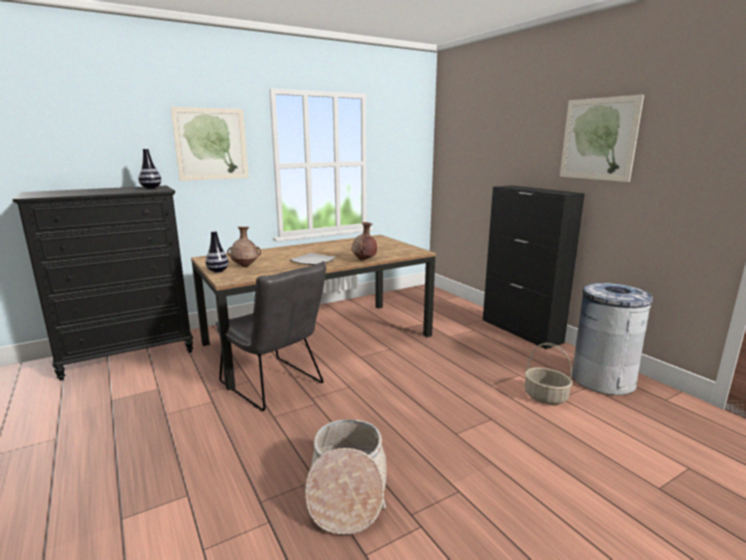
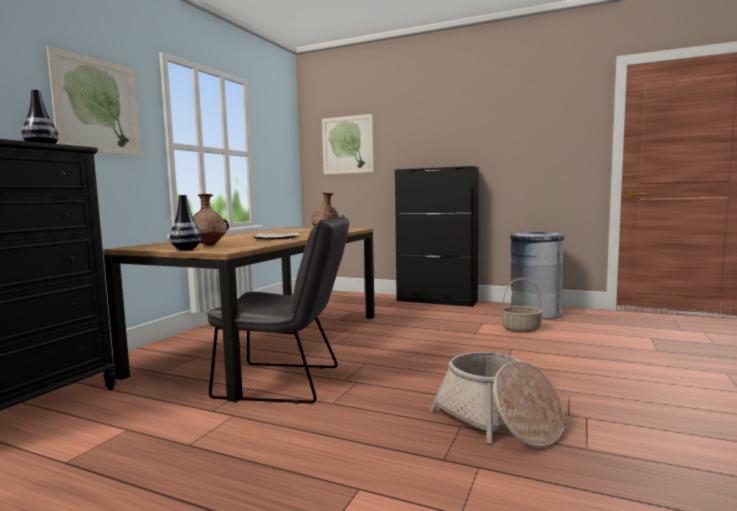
camera: 35 degrees left, 10 degrees down
(598, 139) = (483, 123): picture -> picture (347, 145)

